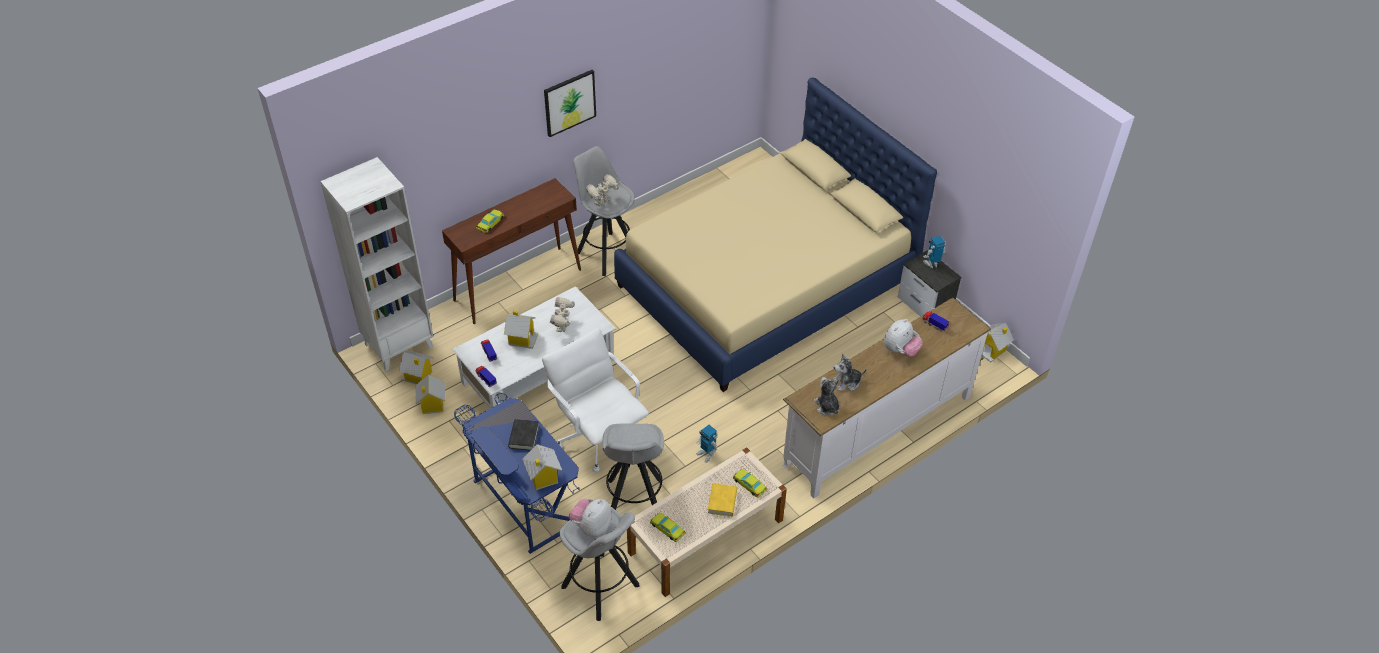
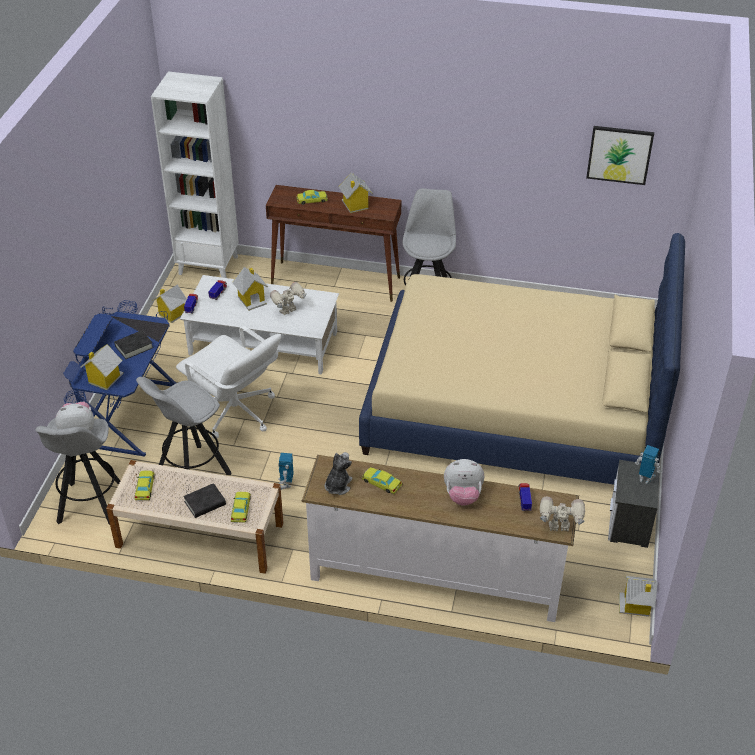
camera: 50 degrees right, 5 degrees down
(418, 376) = (190, 291): toy house -> toy house (355, 205)
(569, 102) = (430, 130): picture -> picture (619, 154)
(598, 436) = (235, 413): white office chair -> white office chair turned 120 degrees clockwise
(603, 202) = (420, 242): toy robot -> toy robot (559, 528)
(722, 502) = (205, 503): yellow book -> black book
(847, 382) = (381, 482): plush toy -> yellow toy car

